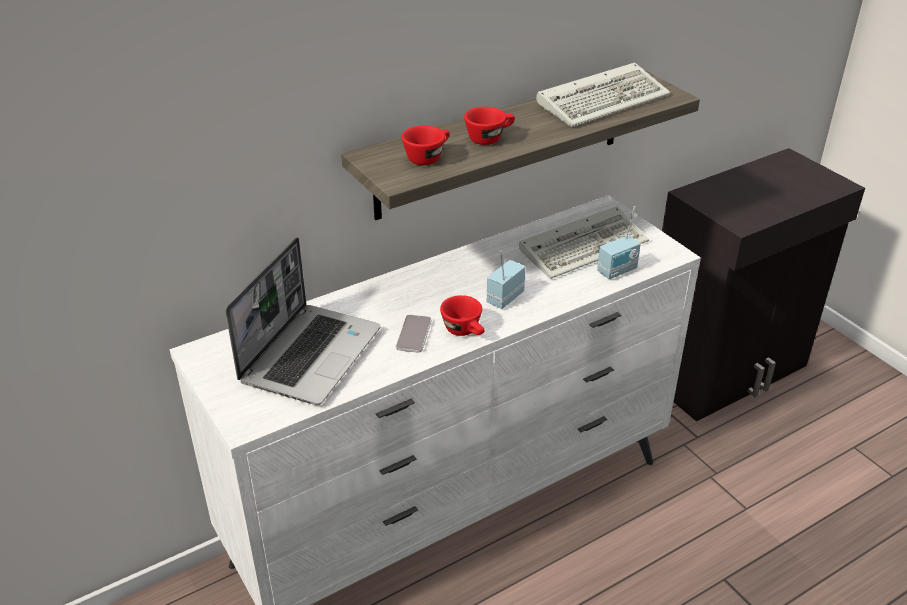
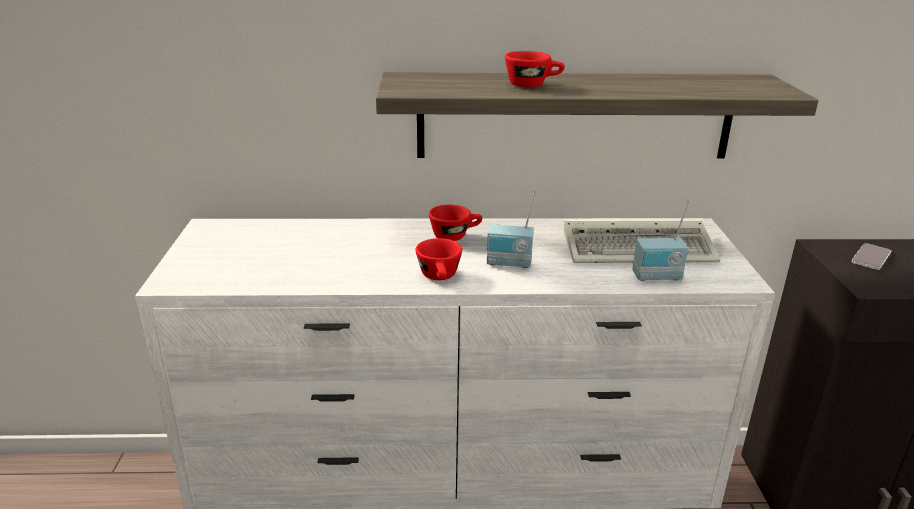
camera: 30 degrees right, 10 degrees down
(310, 354) = (285, 253): laptop -> none
(413, 334) = (390, 265): phone -> phone (871, 257)
(428, 157) = (453, 85): red cup -> red cup (455, 236)
(503, 297) = (509, 264): radio -> radio turned 150 degrees counterclockwise
(604, 100) = (696, 84): keyboard -> none

